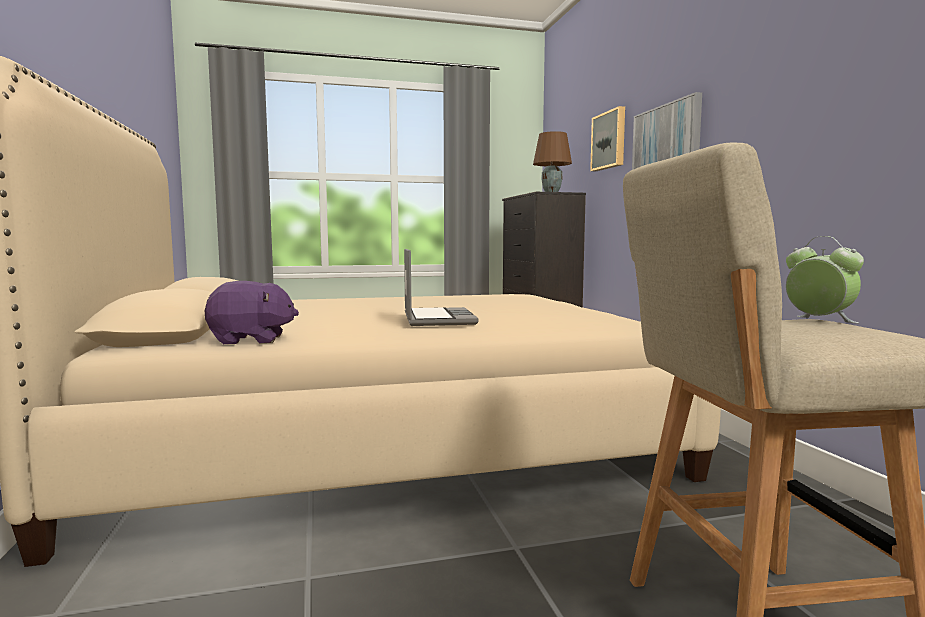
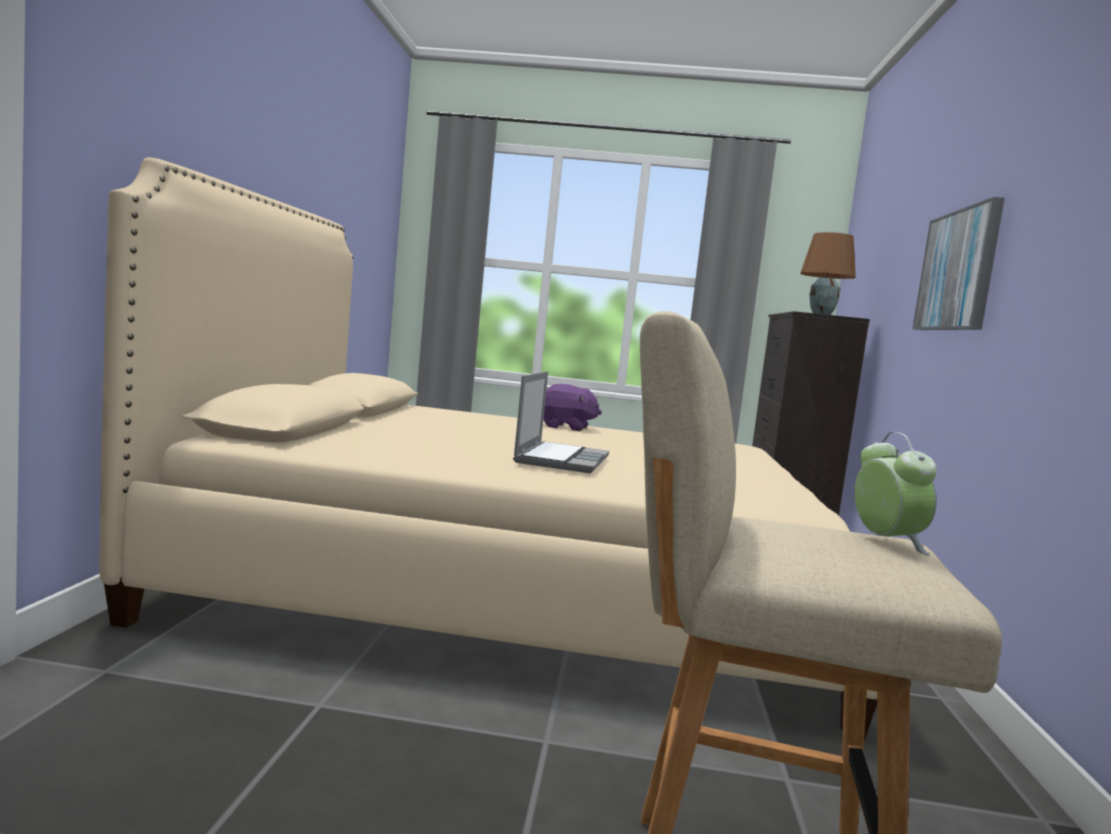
camera: 20 degrees right, 0 degrees up
(251, 340) = (339, 450): purple plush toy -> purple plush toy (566, 427)
(609, 140) = (906, 250): picture -> none

